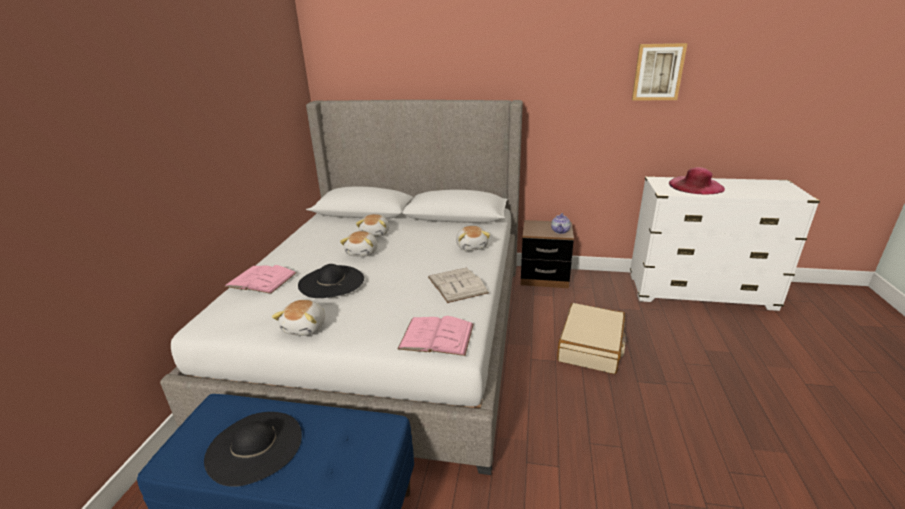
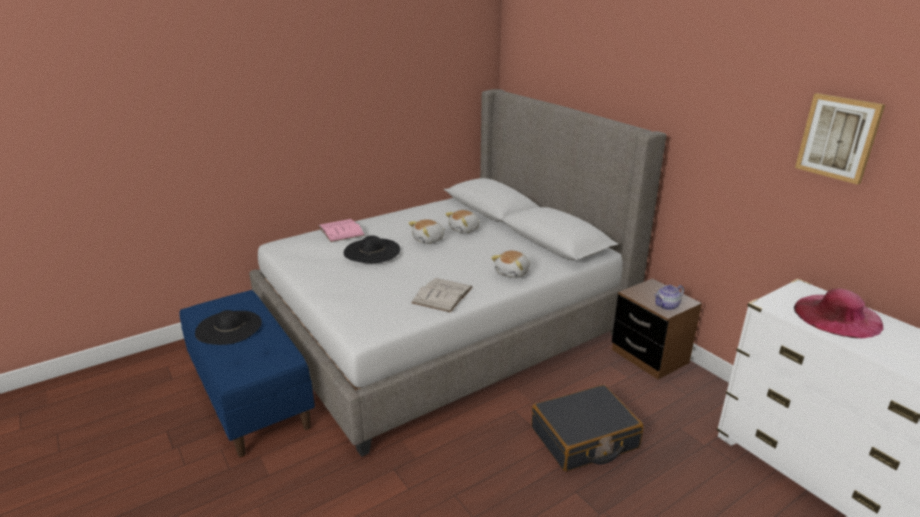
camera: 45 degrees right, 0 degrees up
(306, 327) = (314, 272): plush toy -> none
(436, 336) = (364, 319): pink book -> none
(591, 347) = (584, 438): beige suitcase -> black suitcase

